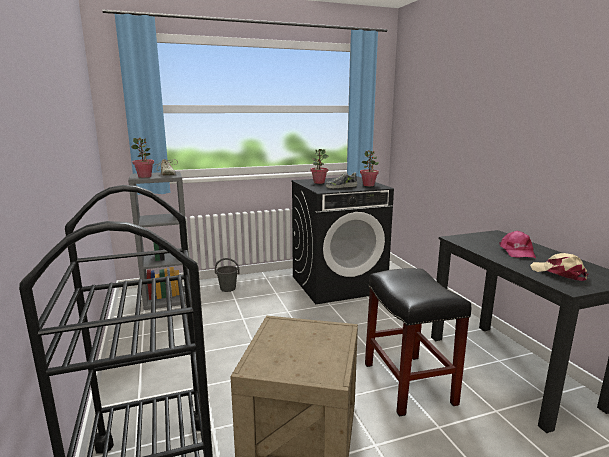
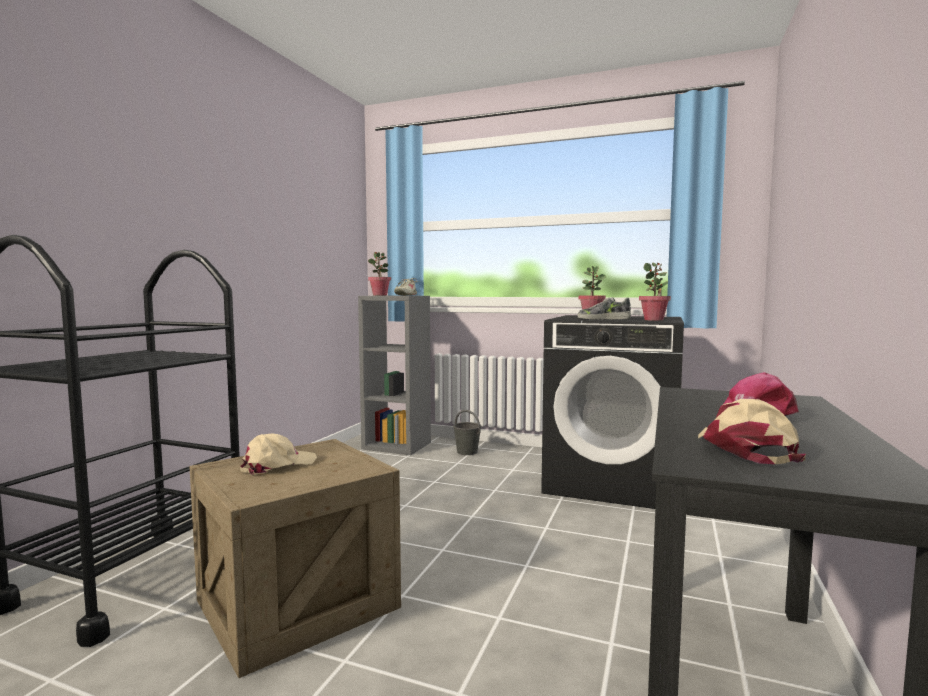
camera: 40 degrees right, 10 degrees down
(286, 349) = (277, 465): none -> beige cap
(407, 383) = (511, 621): black stool -> none

